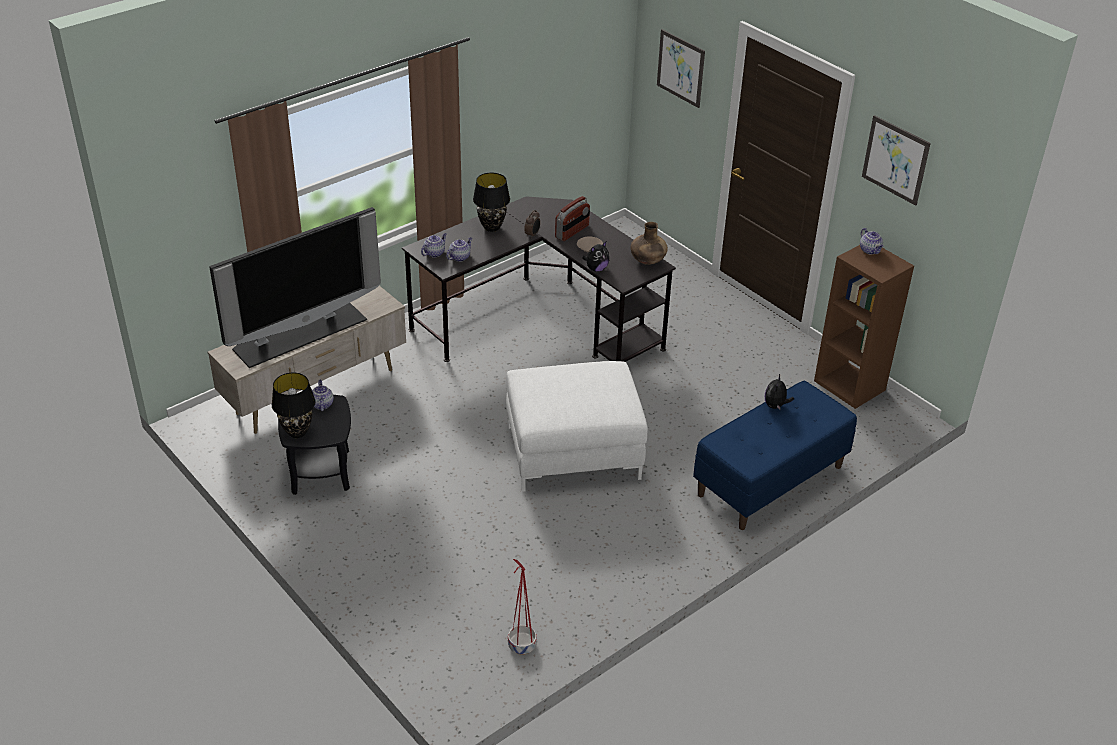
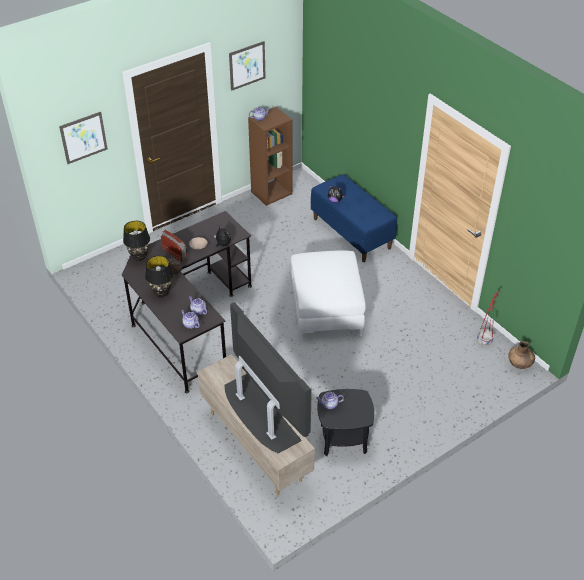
camera: 85 degrees left, 5 degrees up
(298, 432) = (359, 416): black table lamp -> black table lamp (139, 257)
(647, 261) = (217, 221): brown vase -> brown vase (519, 364)

